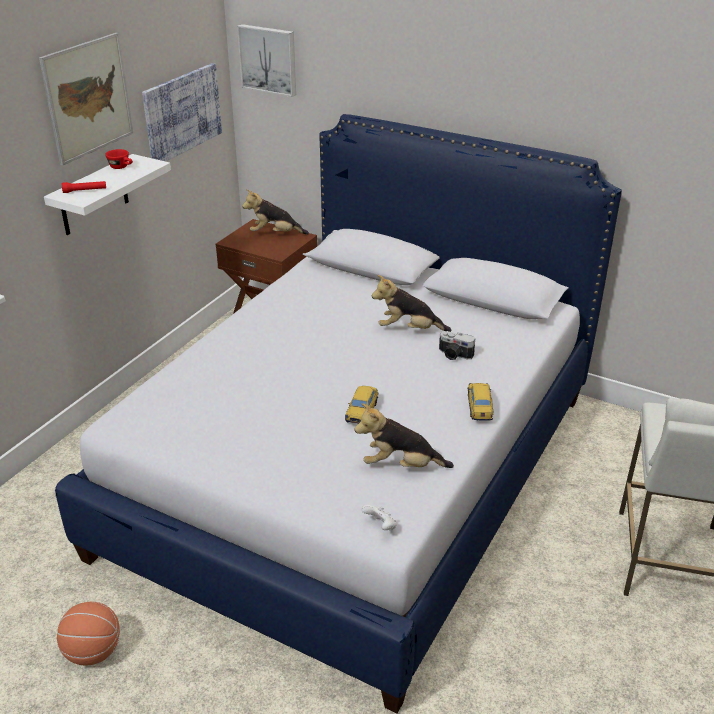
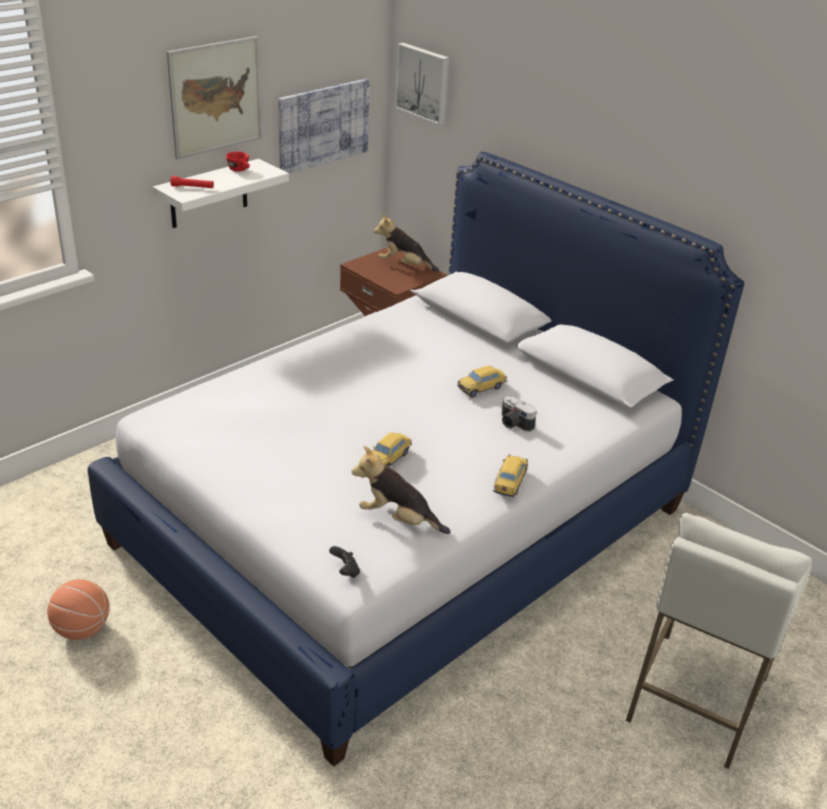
camera: 15 degrees right, 0 degrees up
(380, 526) = (345, 571): white game controller -> black game controller
(408, 329) = (481, 388): plush toy -> toy car

